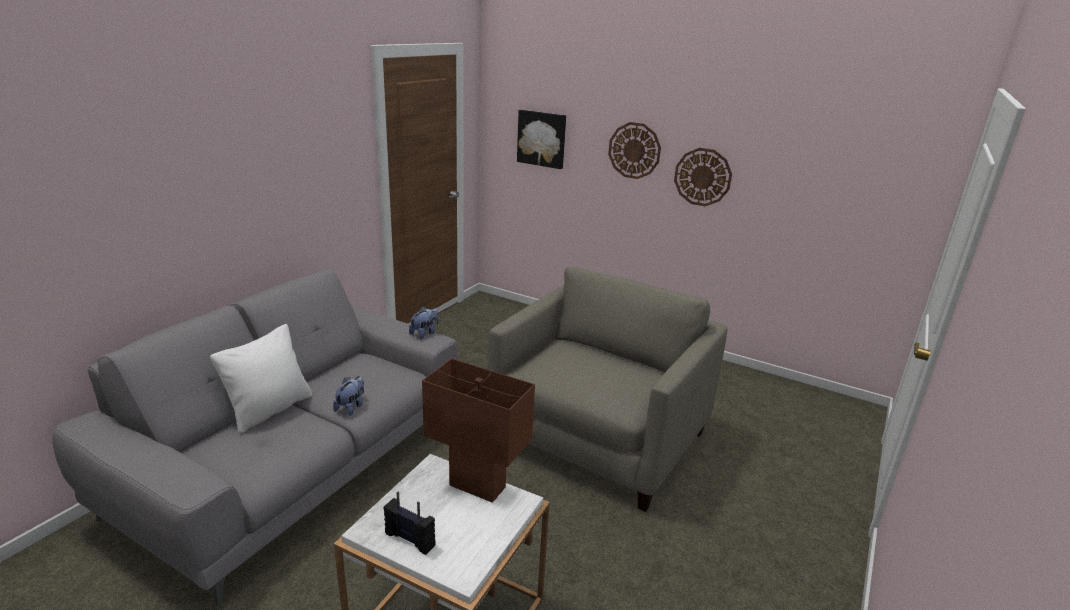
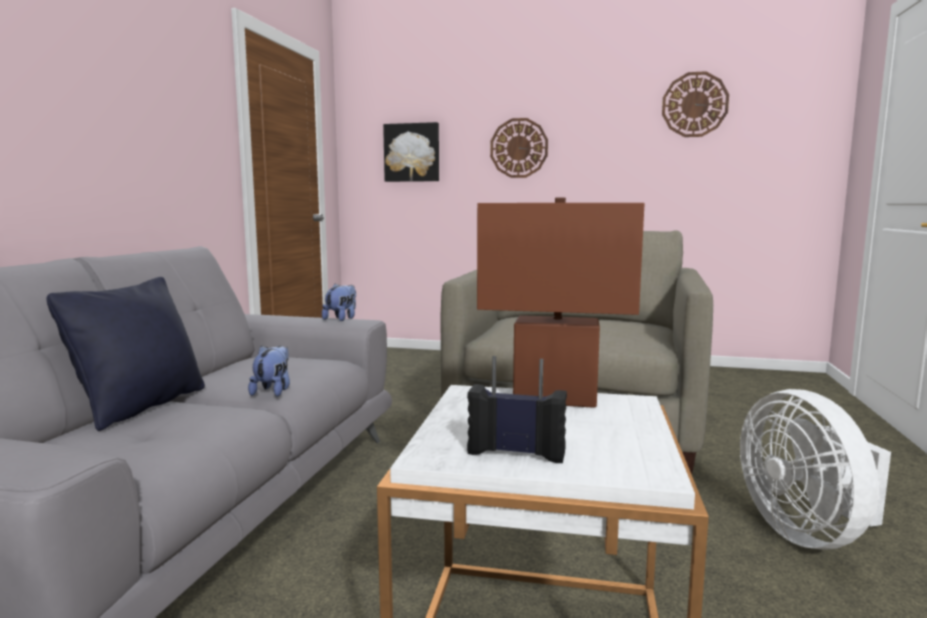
camera: 15 degrees left, 15 degrees down
(270, 410) = (141, 406): white pillow -> black pillow
(688, 579) = (807, 532): none -> white fan
(702, 177) = (596, 163): wall clock -> wall clock (694, 104)

